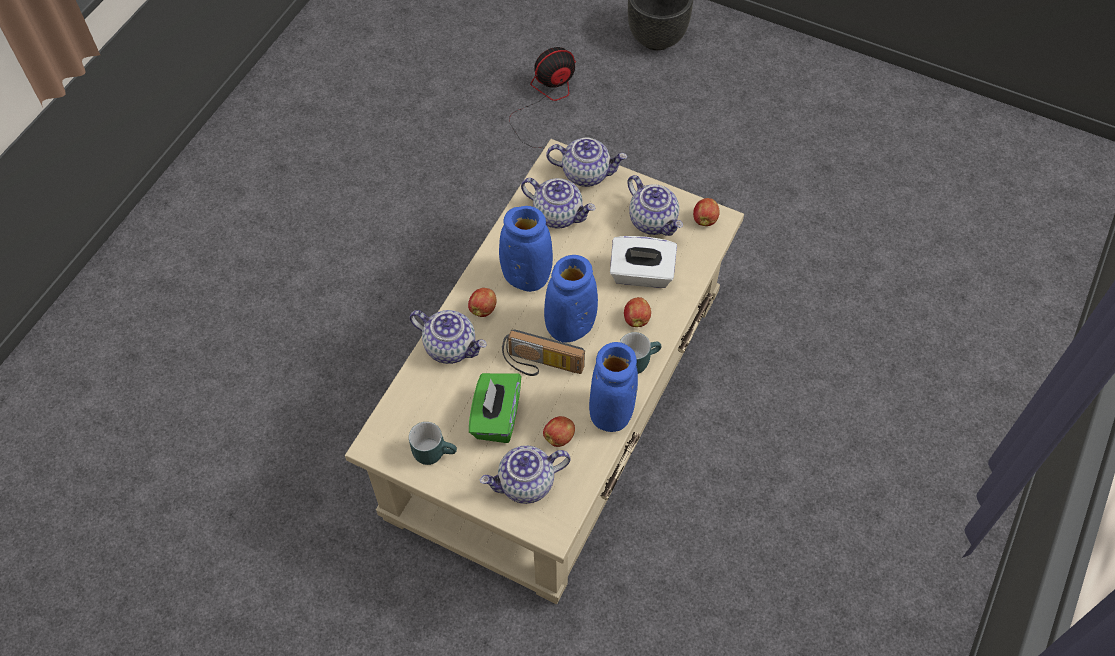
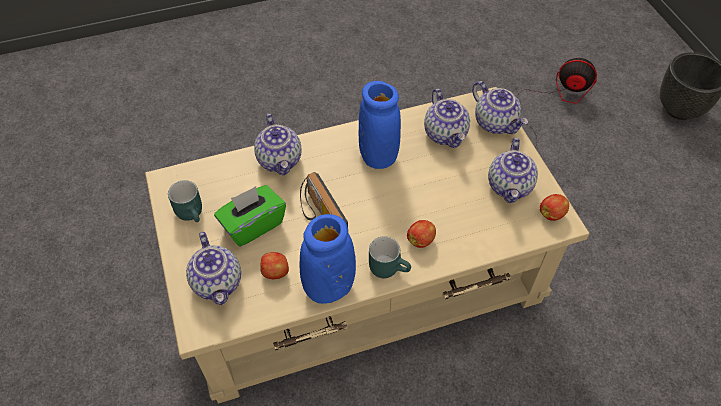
camera: 45 degrees right, 5 degrees down
(483, 309) = (327, 154): apple -> none
(526, 484) = (218, 283): teapot -> teapot turned 135 degrees counterclockwise
(570, 326) = (369, 208): blue vase -> none
(641, 274) = (459, 214): white tissue box -> none

